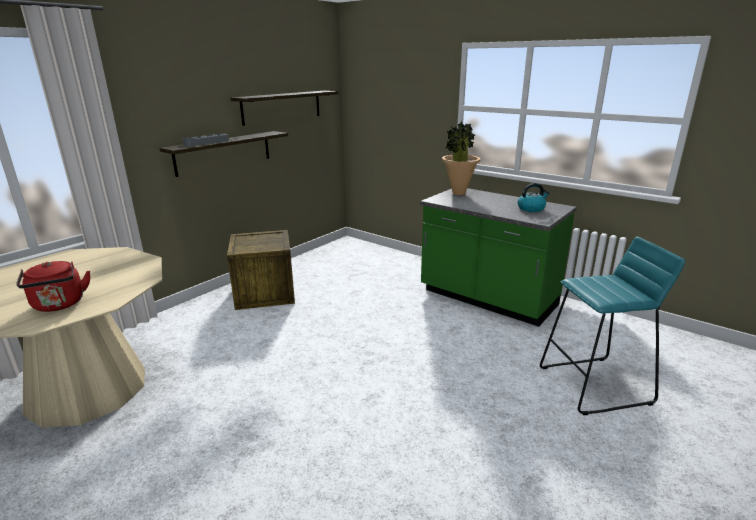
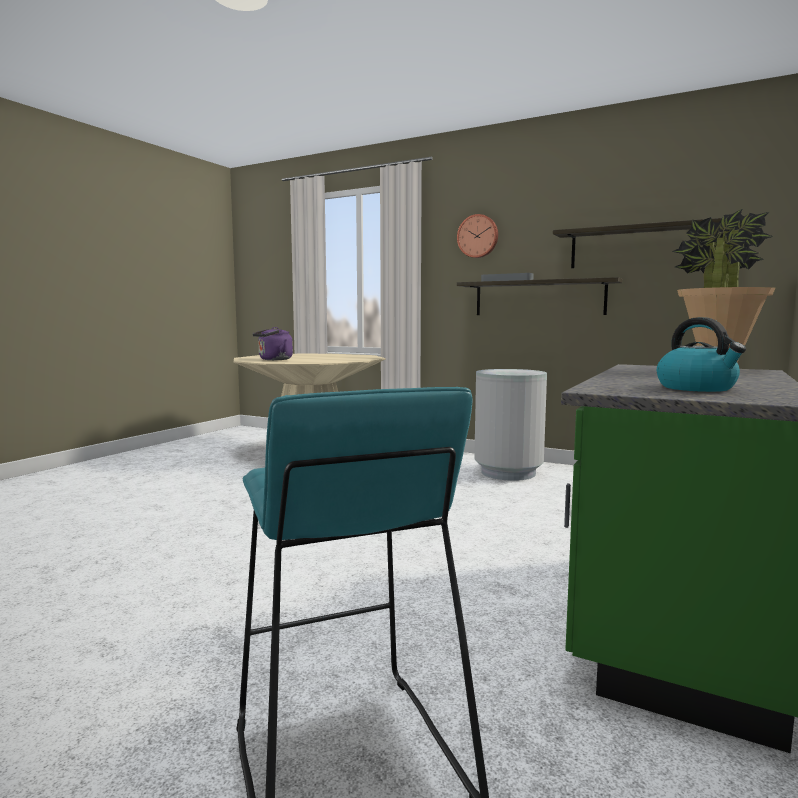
camera: 80 degrees right, 15 degrees down
(59, 305) = (273, 359): red kettle -> purple kettle
(161, 99) = (478, 236): none -> wall clock
(265, 293) = (508, 473): crate -> grey trash can

